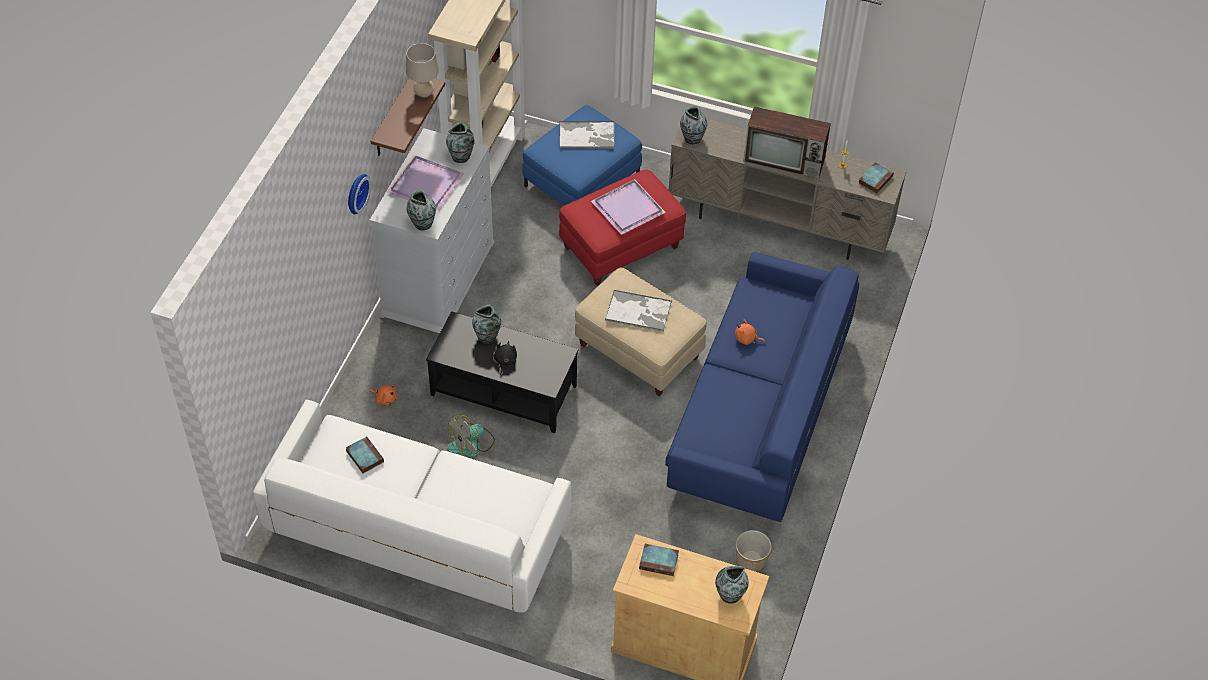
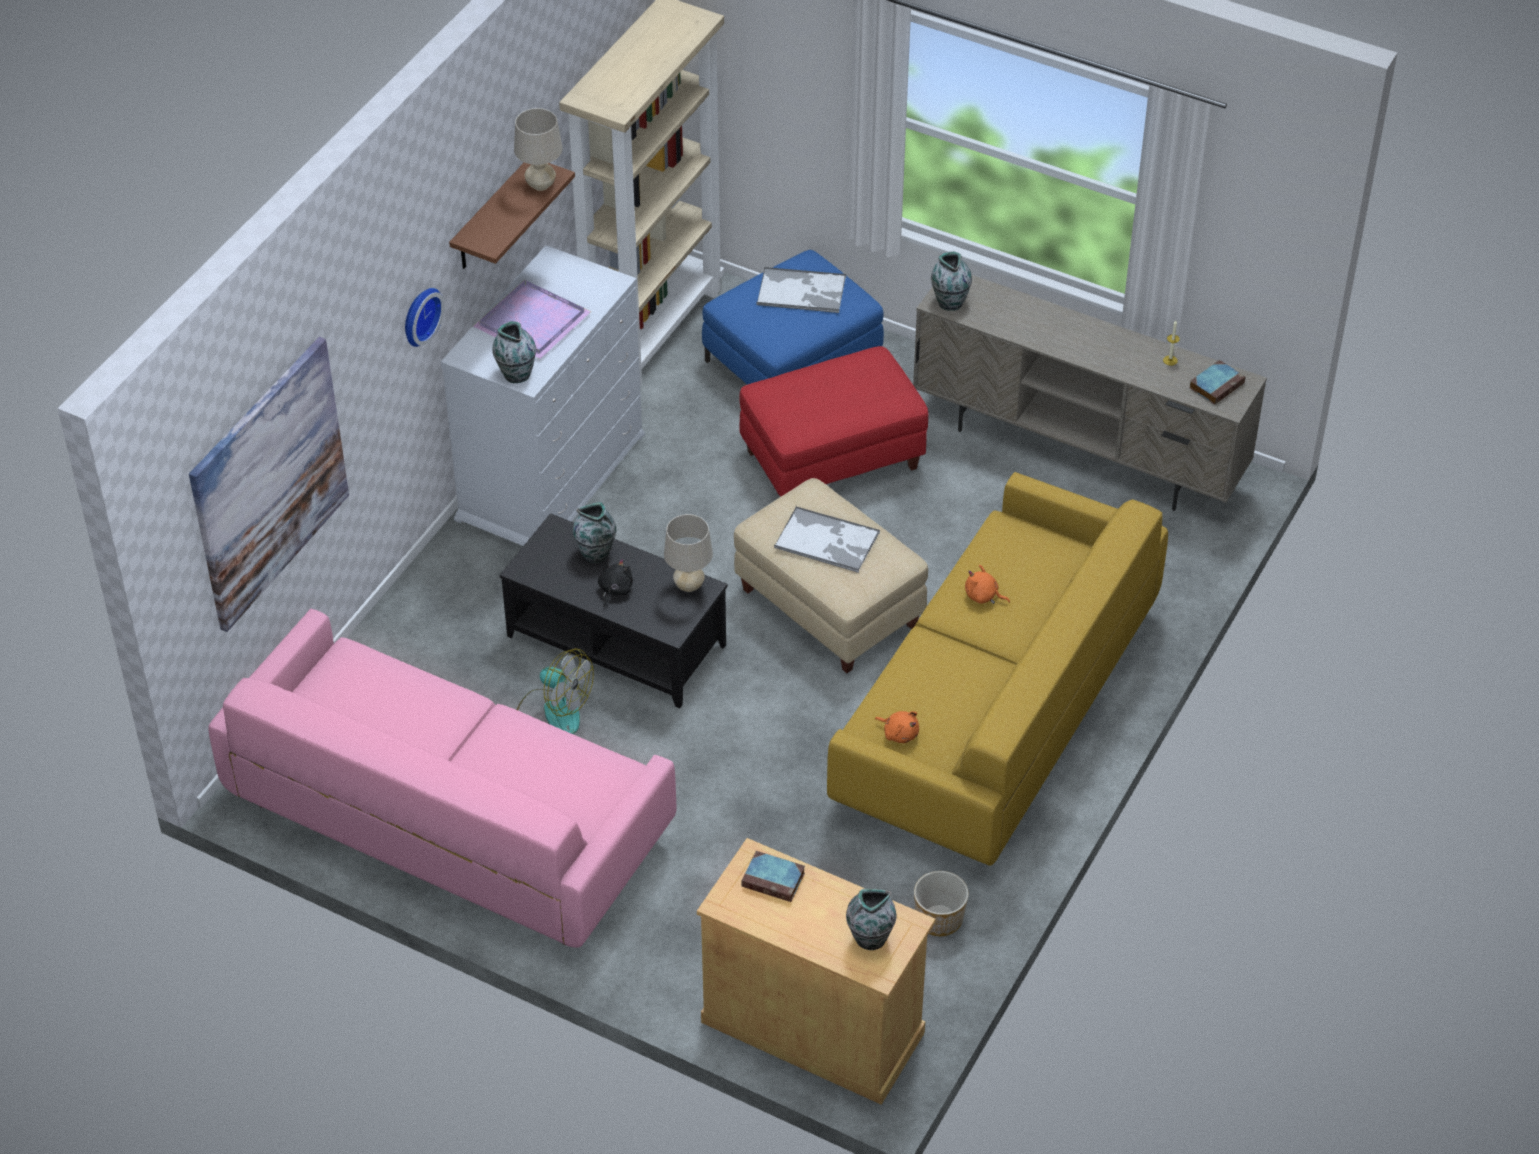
camera: 10 degrees right, 5 degrees down
(277, 326) = (269, 483): none -> picture
(364, 456) = (381, 698): book -> none
(385, 398) = (440, 634): orange plush toy -> orange plush toy (899, 733)
(418, 529) = (450, 819): white sofa -> pink sofa
(461, 156) = (592, 289): vase -> none
(471, 445) = (553, 711): fan -> fan turned 120 degrees counterclockwise
(553, 353) = (689, 585): none -> beige table lamp
(629, 208) = (843, 397): purple tray -> none
(758, 411) = (993, 711): blue sofa -> yellow sofa
(785, 160) = (1085, 345): television -> none

